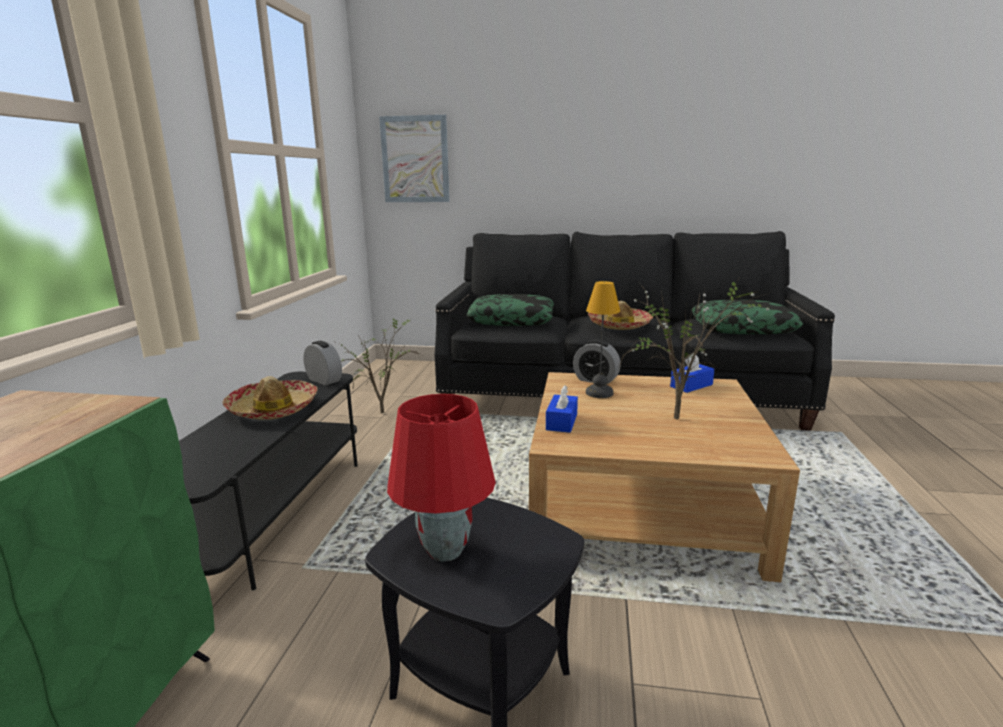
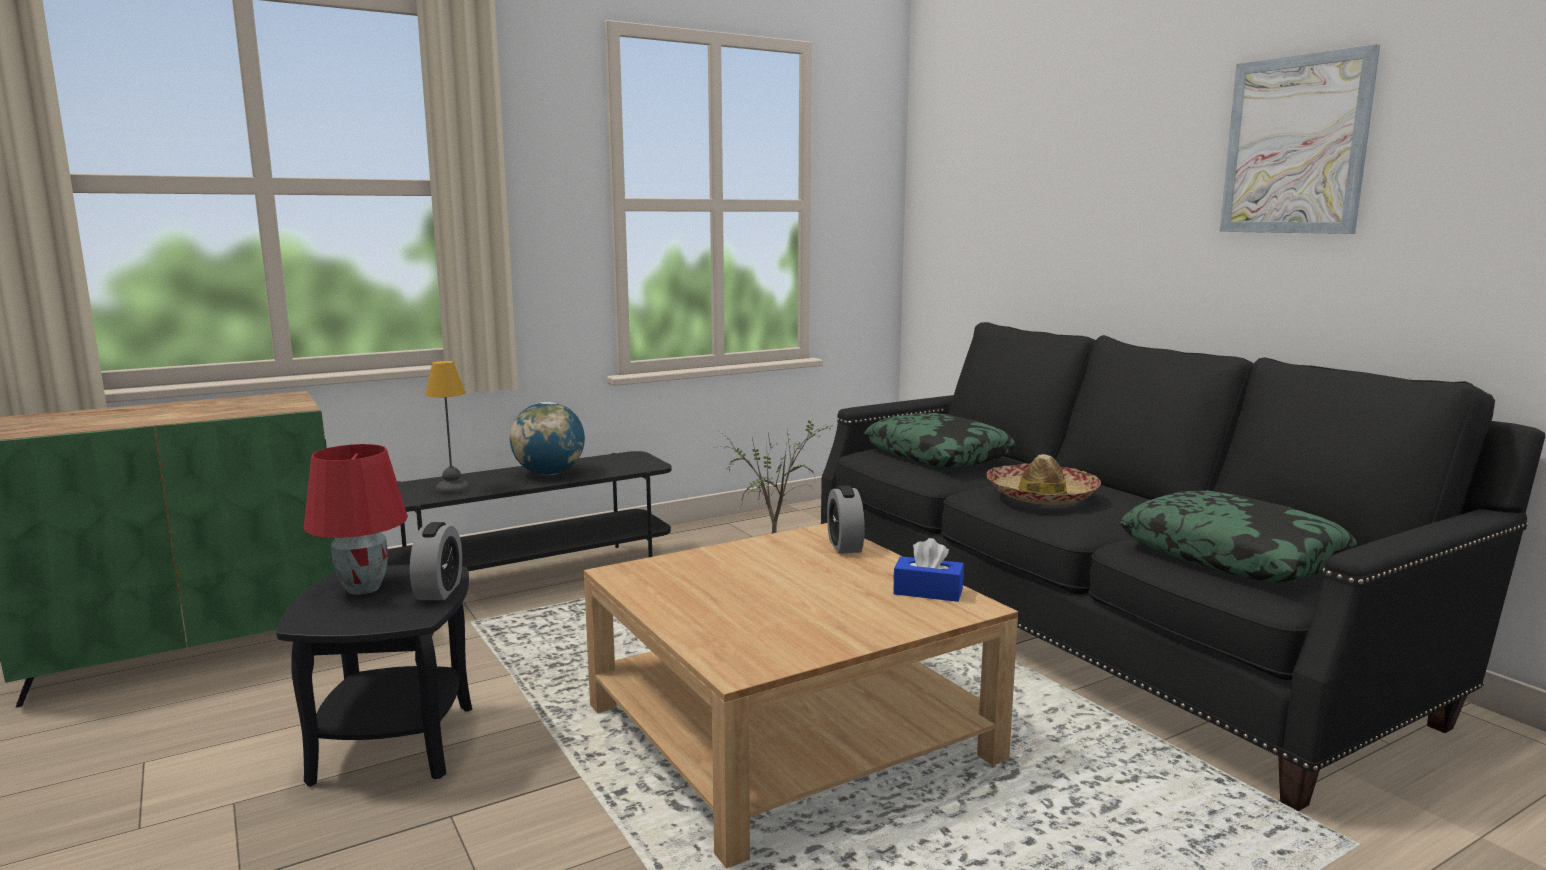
camera: 50 degrees right, 5 degrees down
(273, 409) = (549, 473): hat -> globe
(324, 380) = (638, 464): alarm clock -> alarm clock (439, 591)
(415, 159) = (957, 210): picture -> picture (1295, 145)
(561, 422) = (682, 562): blue tissue box -> none
(598, 393) = (802, 556): table lamp -> table lamp (451, 489)
(682, 418) = (791, 608): potted plant -> none

